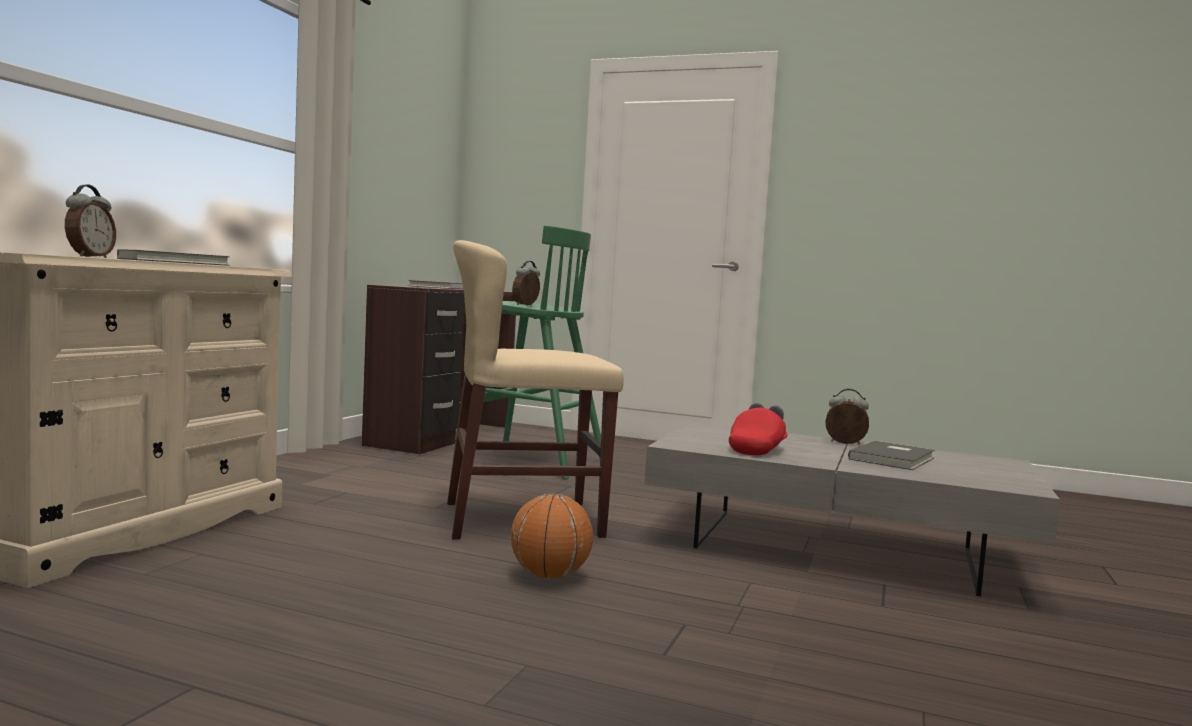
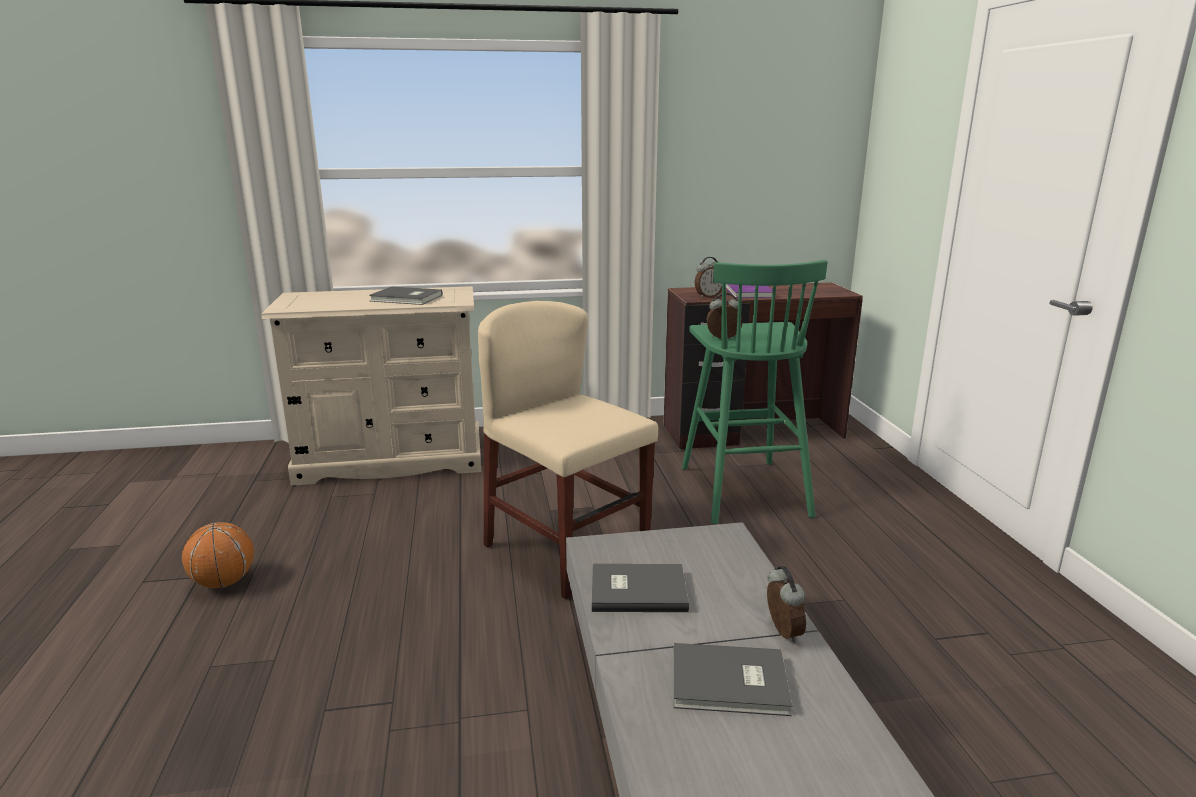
camera: 60 degrees right, 15 degrees up
(89, 257) = (335, 302): alarm clock -> alarm clock (708, 296)
(549, 576) = (443, 609): basketball -> basketball (224, 582)
(757, 450) = (636, 590): red cap -> grey book

